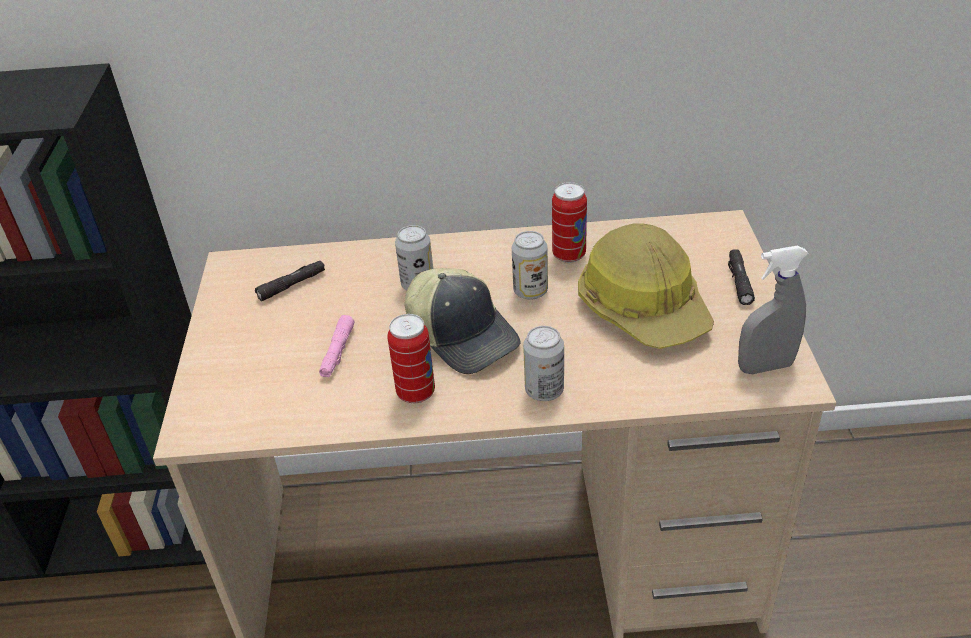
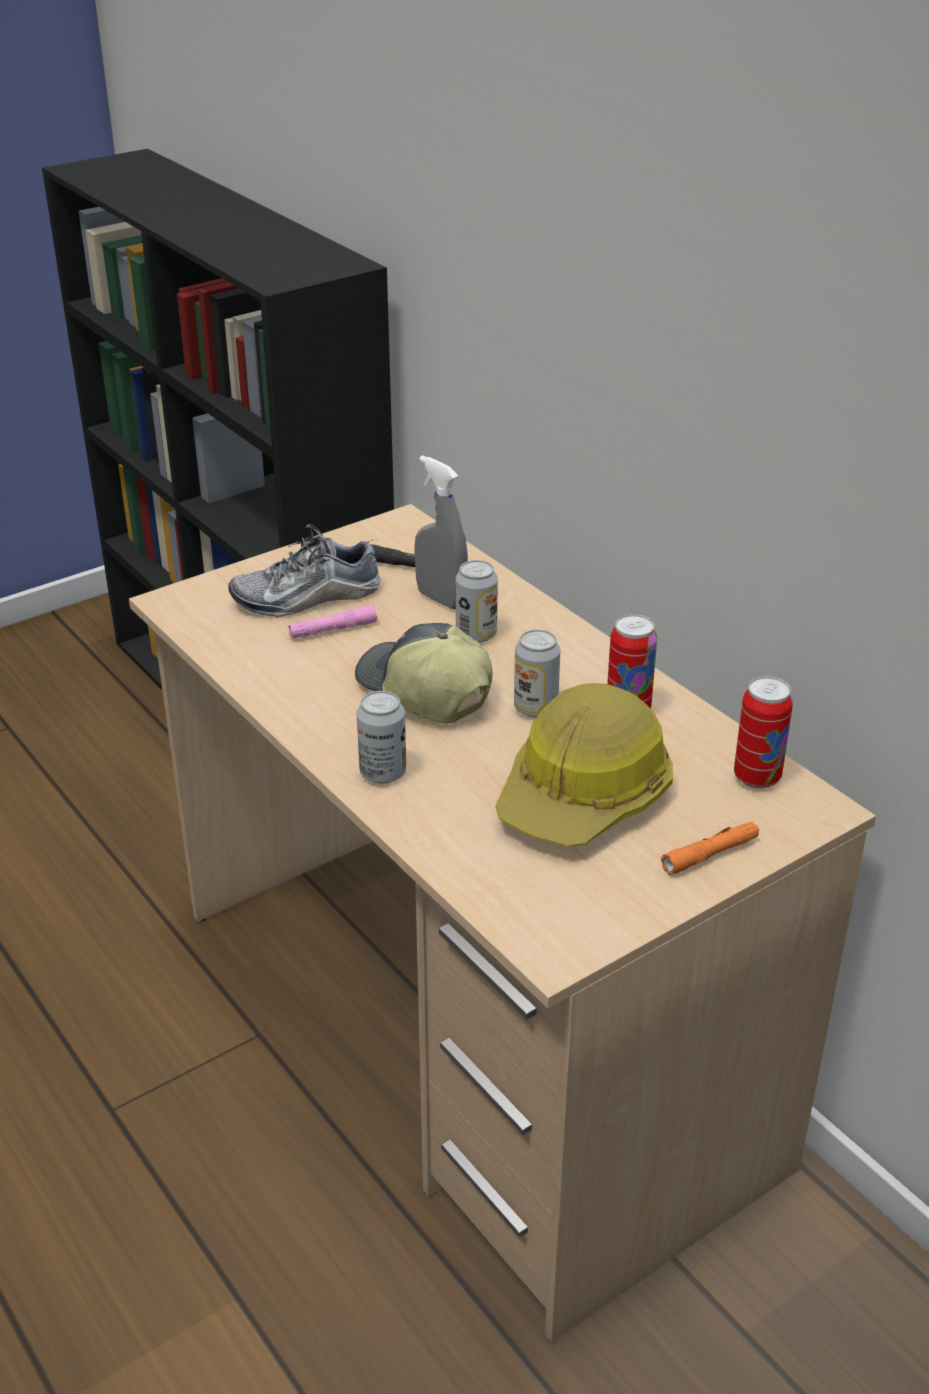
camera: 55 degrees right, 5 degrees down
(276, 350) = (307, 597): none -> shoe
(416, 393) = (314, 696): can -> can (757, 777)
(463, 335) = (422, 692): cap -> cap turned 120 degrees clockwise
(739, 281) = (710, 854): black flashlight -> orange flashlight
(765, 366) = (561, 920): grey spray bottle -> grey spray bottle (441, 599)

